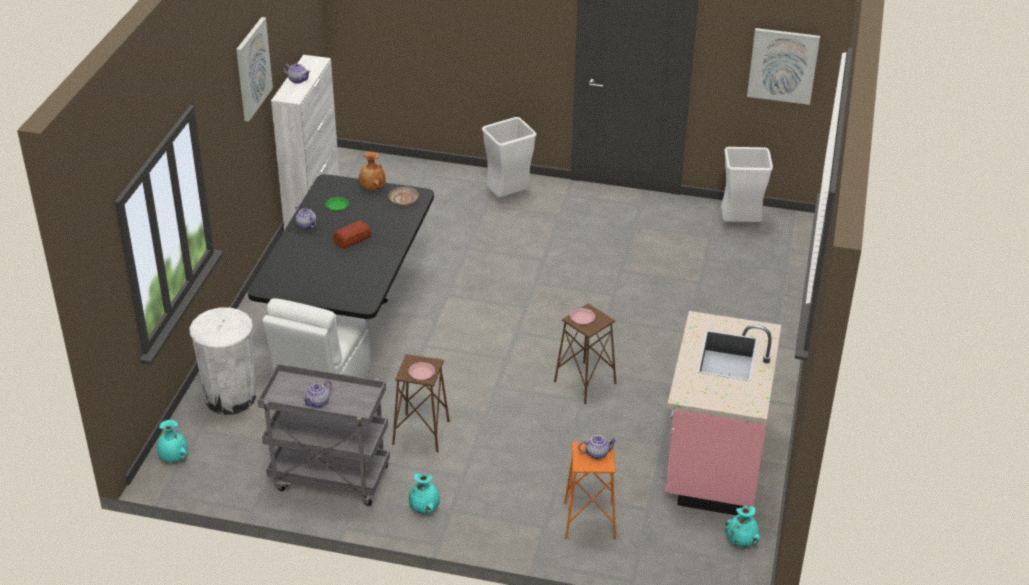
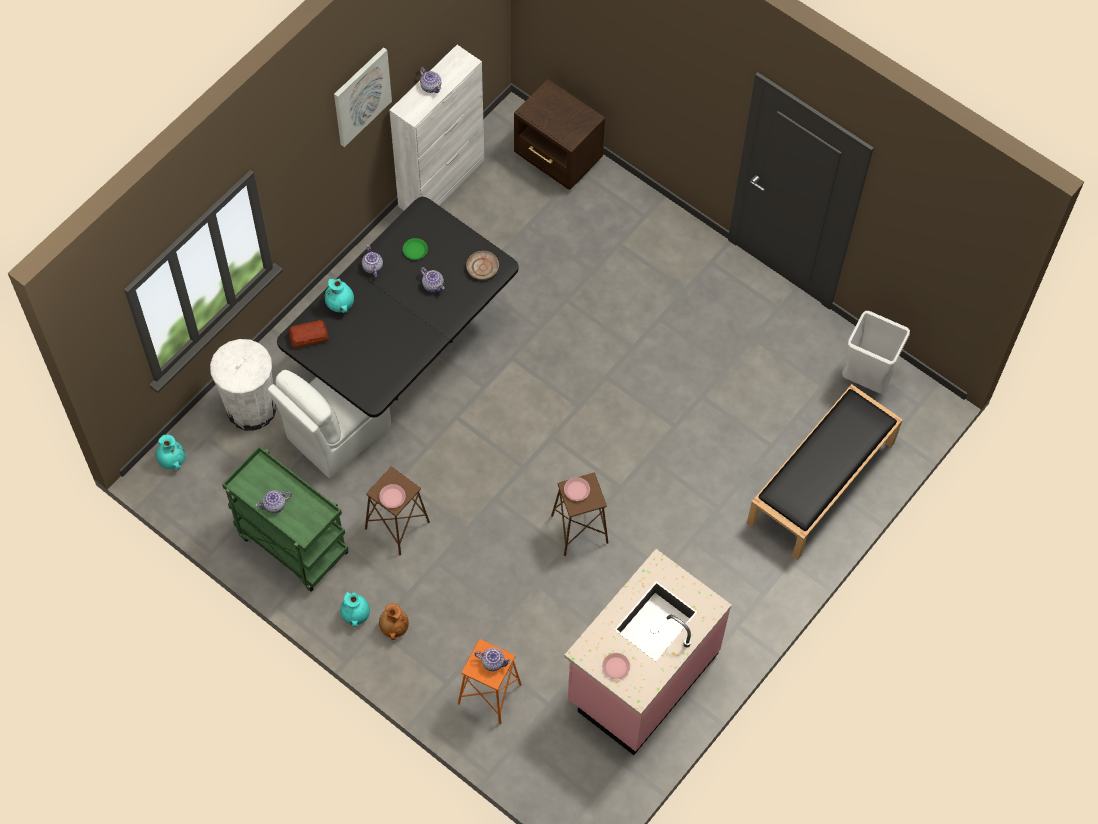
camera: 25 degrees right, 25 degrees up
(328, 479) = (291, 544): grey cart -> green cart
(353, 239) = (406, 305): bread -> bread (309, 337)
(367, 221) = (433, 285): none -> teapot
(372, 188) = (461, 237): brown vase -> brown vase (393, 627)
(401, 173) = (558, 159): none -> brown nightstand
(508, 197) = (647, 241): white trash can -> none
(719, 395) = (615, 667): none -> pink plate
(741, 540) = (610, 776): turquoise vase -> turquoise vase (340, 303)
(757, 292) = (821, 484): none -> black bench
(783, 65) = (942, 268): picture -> none

